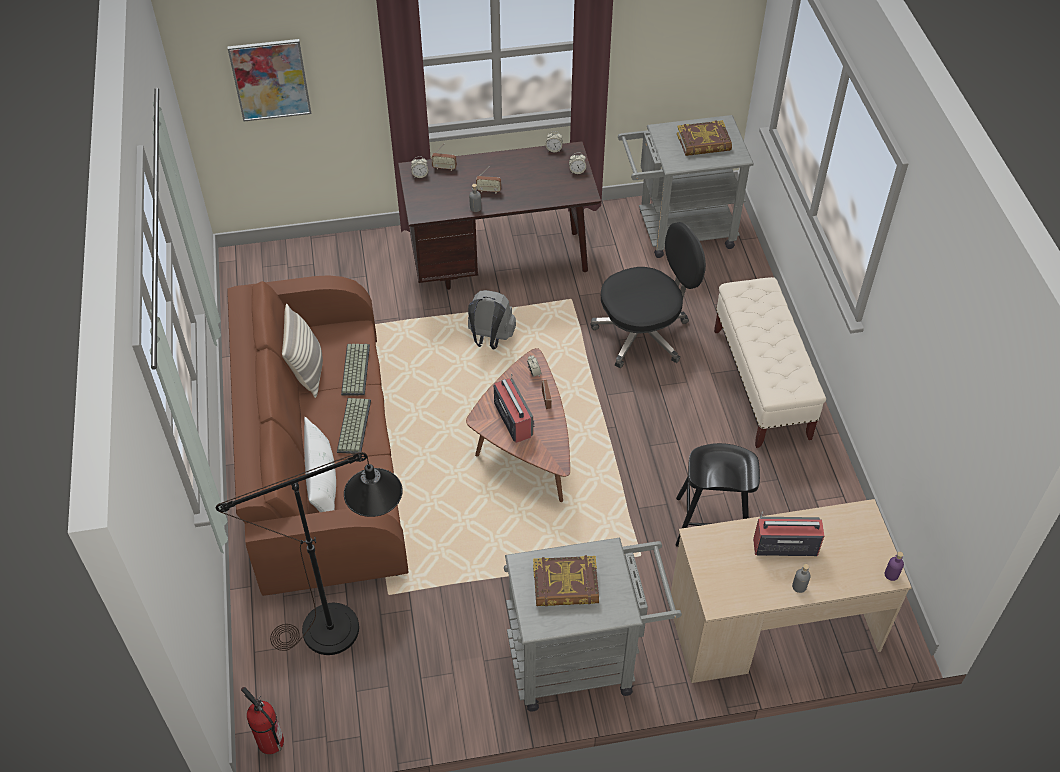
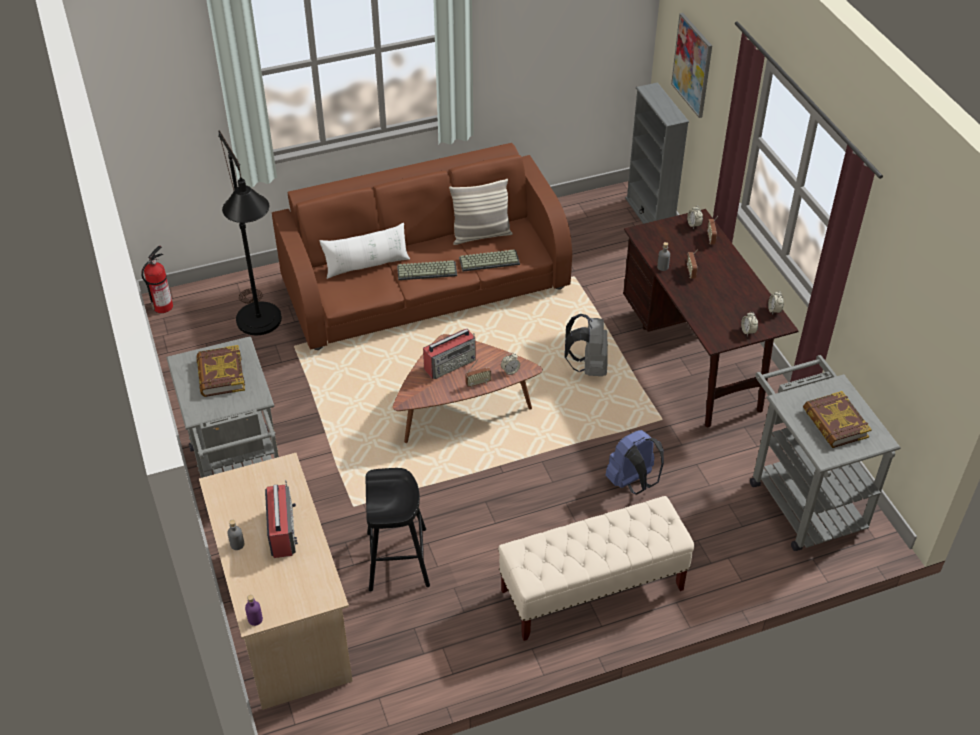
camera: 80 degrees right, 5 degrees down
(282, 252) = (649, 215): none -> grey bookcase
(643, 334) = (633, 482): black office chair -> blue backpack

